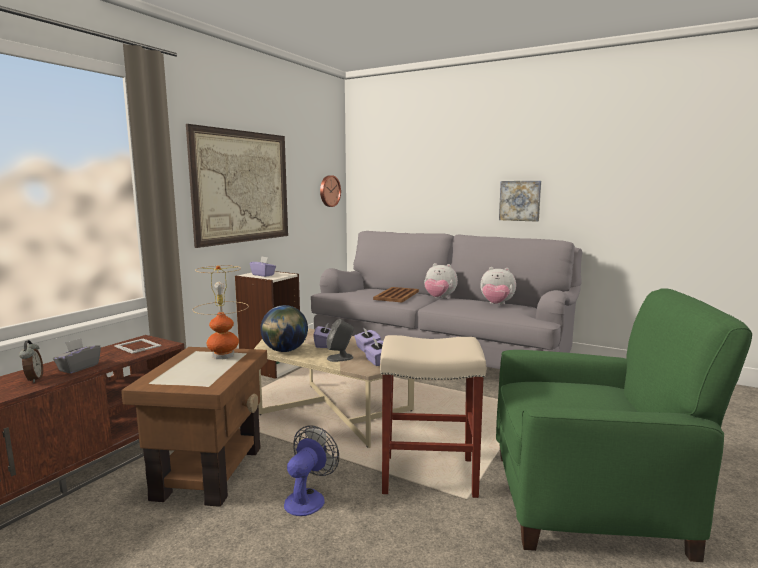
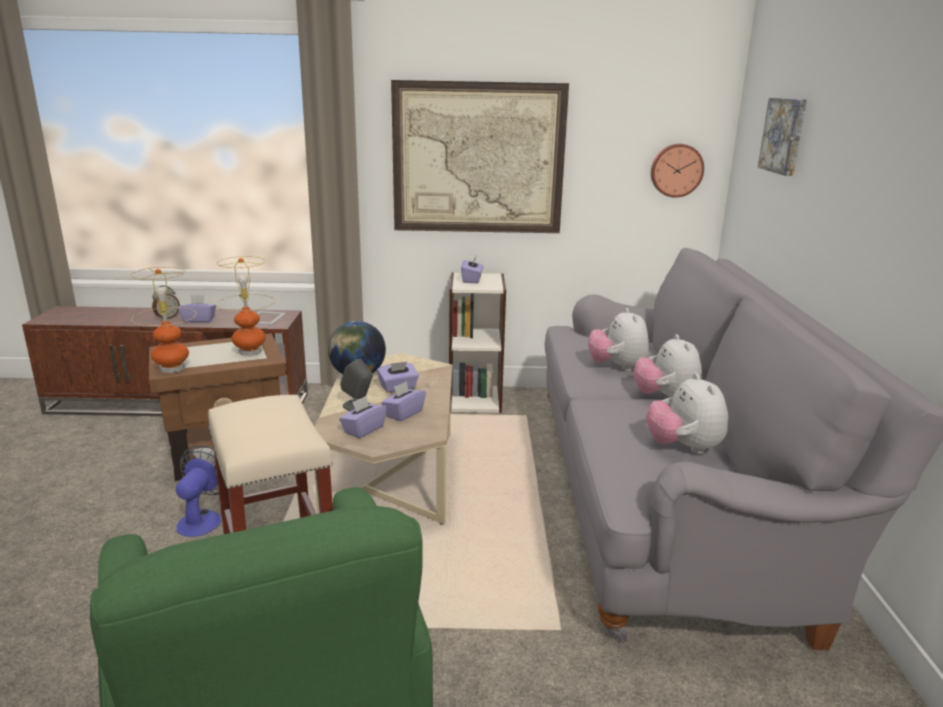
camera: 60 degrees right, 10 degrees up
(78, 368) = (199, 320): grey tissue box -> purple tissue box
(210, 383) = (172, 368): none -> table lamp
(308, 498) = (203, 519): fan -> fan turned 75 degrees counterclockwise
(397, 295) = (617, 367): brown tray -> plush toy
(520, 200) = (896, 253): picture -> picture (785, 135)

